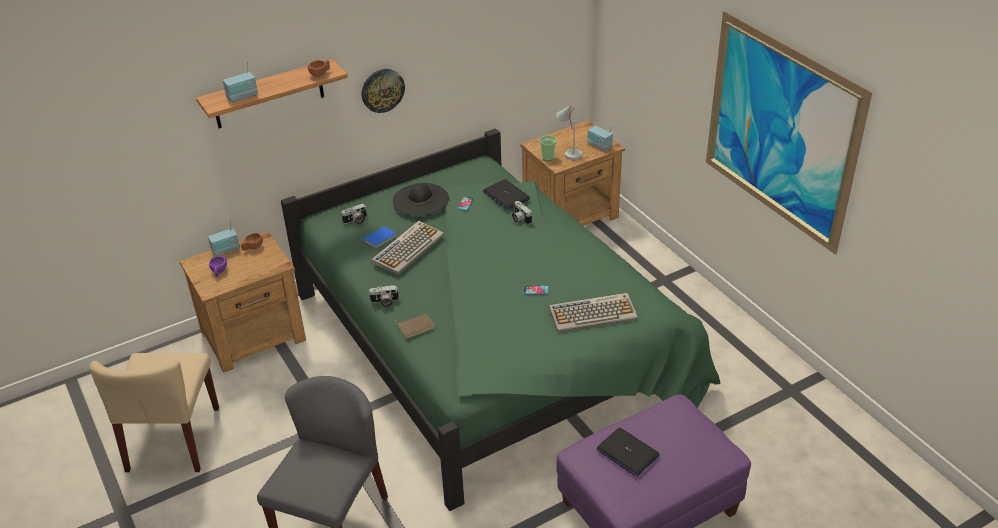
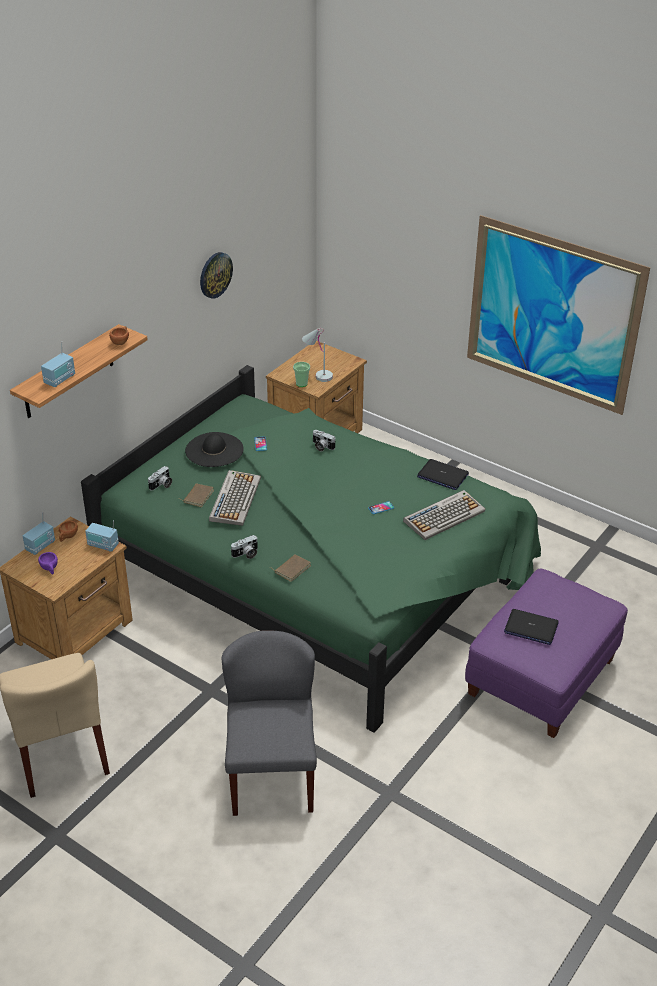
camera: 25 degrees left, 0 degrees up
(379, 238) = (197, 496): blue book -> brown book
(382, 90) = (158, 347): wall clock -> wall clock (215, 274)
(506, 195) = (293, 428): laptop -> laptop (442, 475)
(599, 146) = (342, 363): radio -> radio (103, 545)

